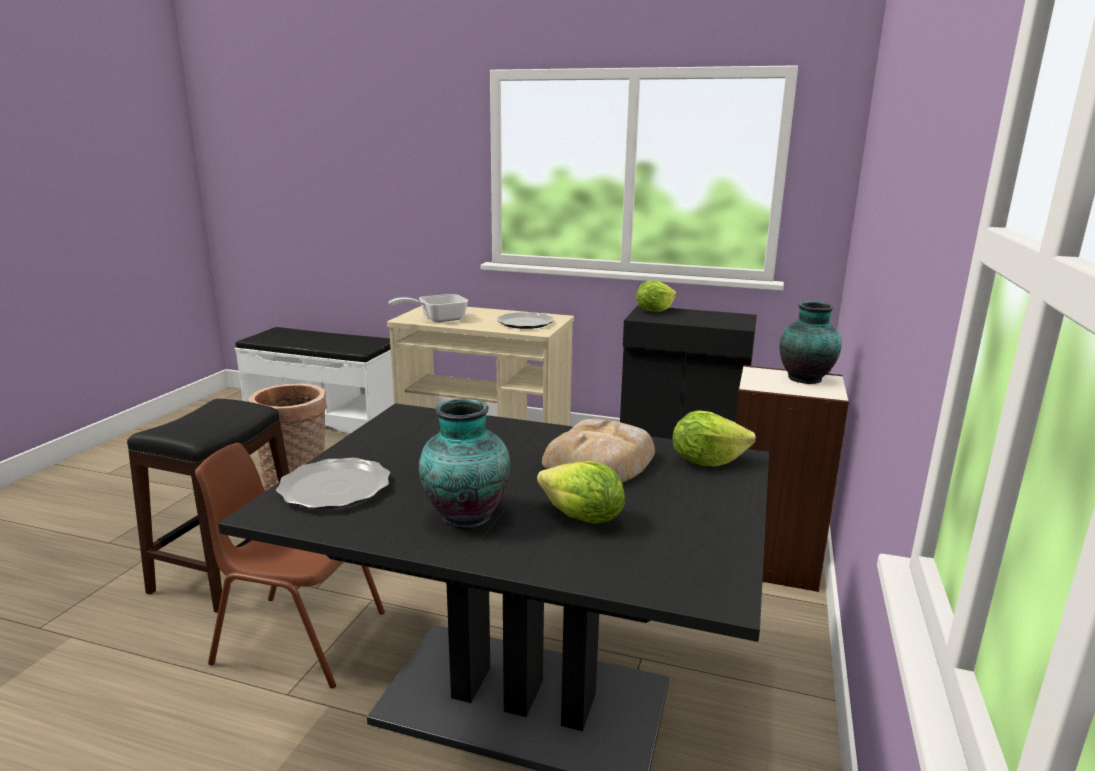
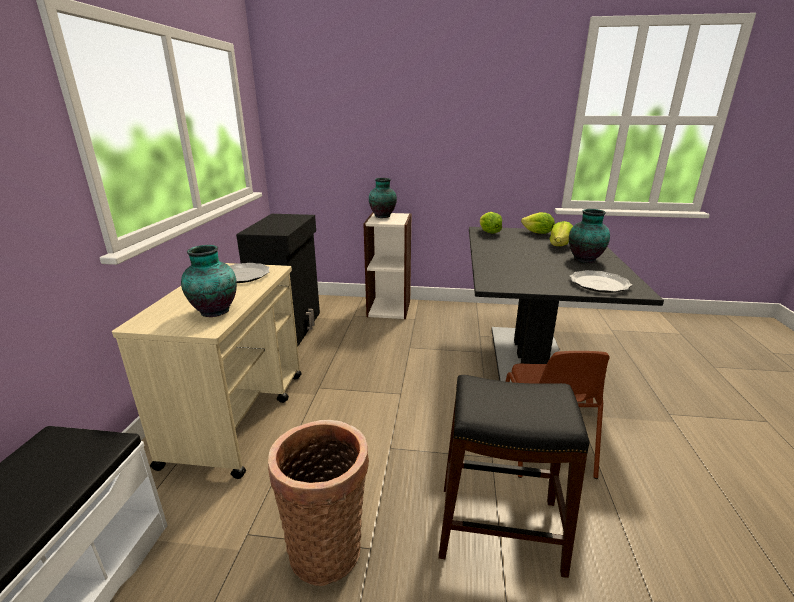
camera: 100 degrees left, 5 degrees up
(437, 319) = (214, 312): frying pan -> vase
(601, 461) = (507, 245): bread -> none
(654, 311) = (258, 230): lettuce -> lettuce (537, 233)

